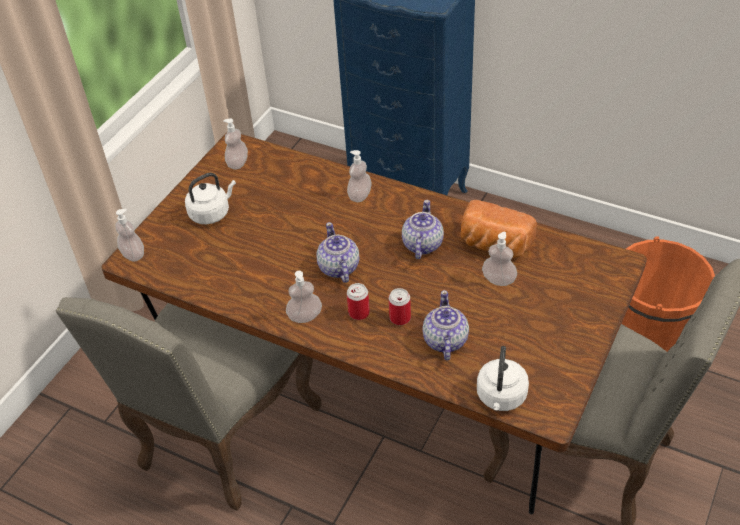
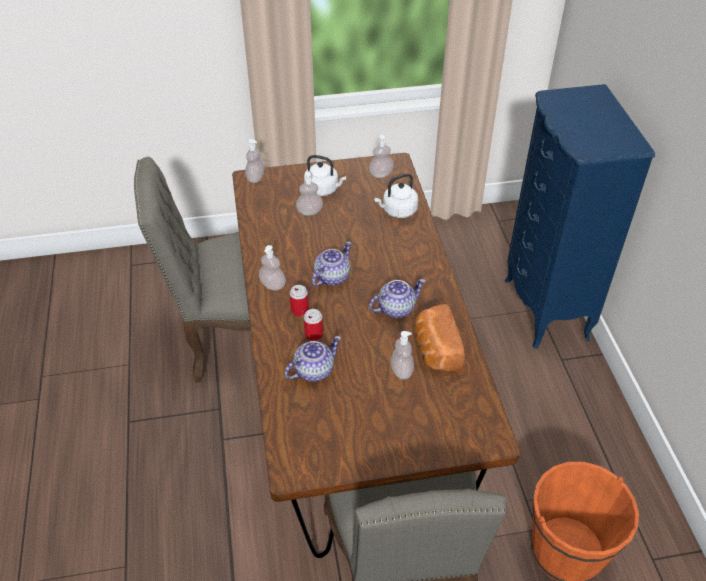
camera: 50 degrees right, 0 degrees up
(360, 196) = (412, 249): soap dispenser -> soap dispenser (309, 211)
(501, 398) = (285, 431): white kettle -> white kettle (397, 211)

